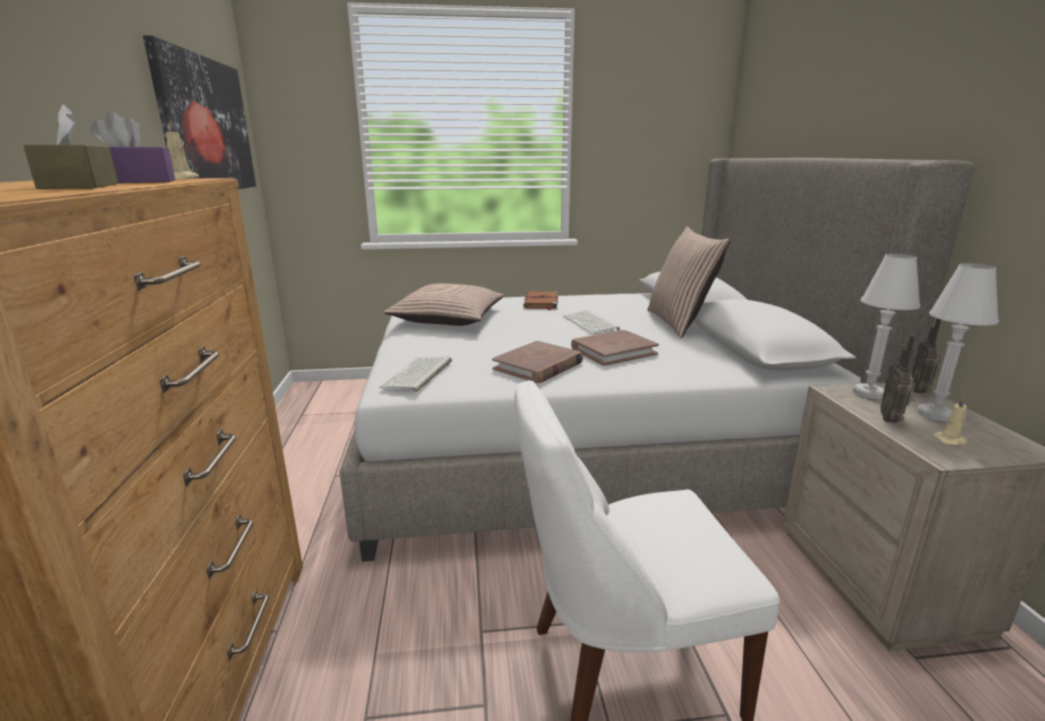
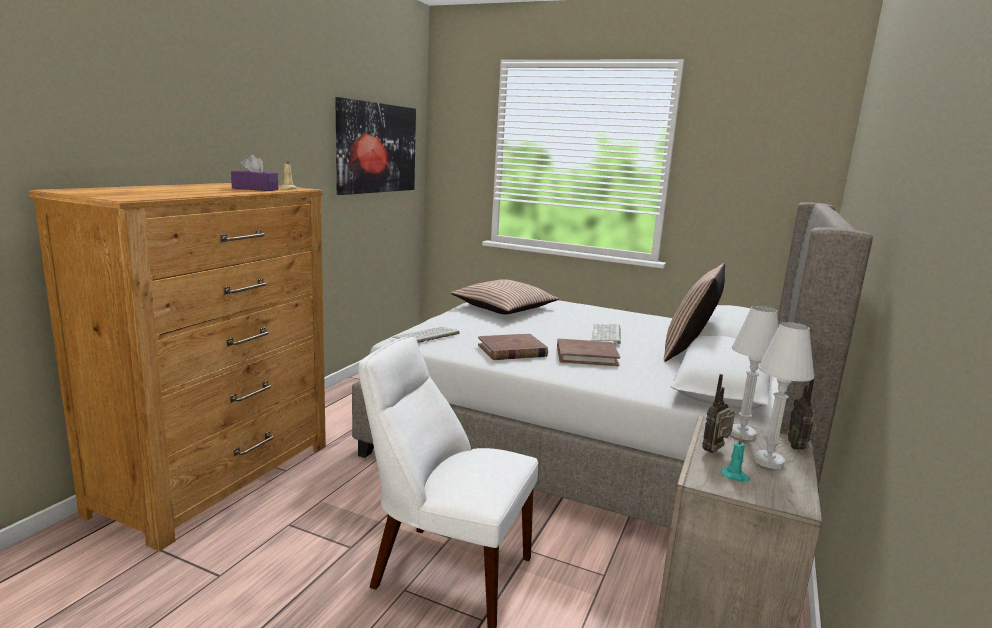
camera: 30 degrees right, 5 degrees down
(80, 186) = (220, 191): brown tissue box -> none
(541, 303) = (595, 312): brown book -> none
(920, 391) = (798, 447): radio -> radio turned 45 degrees counterclockwise
(951, 441) = (735, 476): beige candle -> turquoise candle

